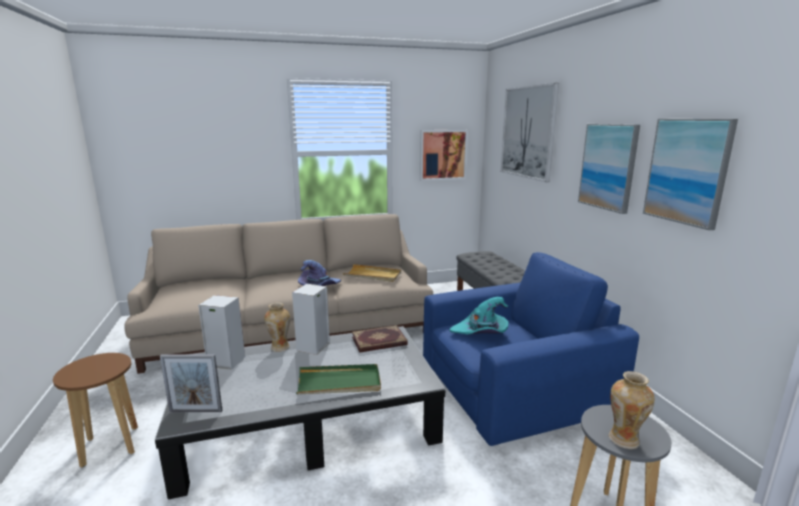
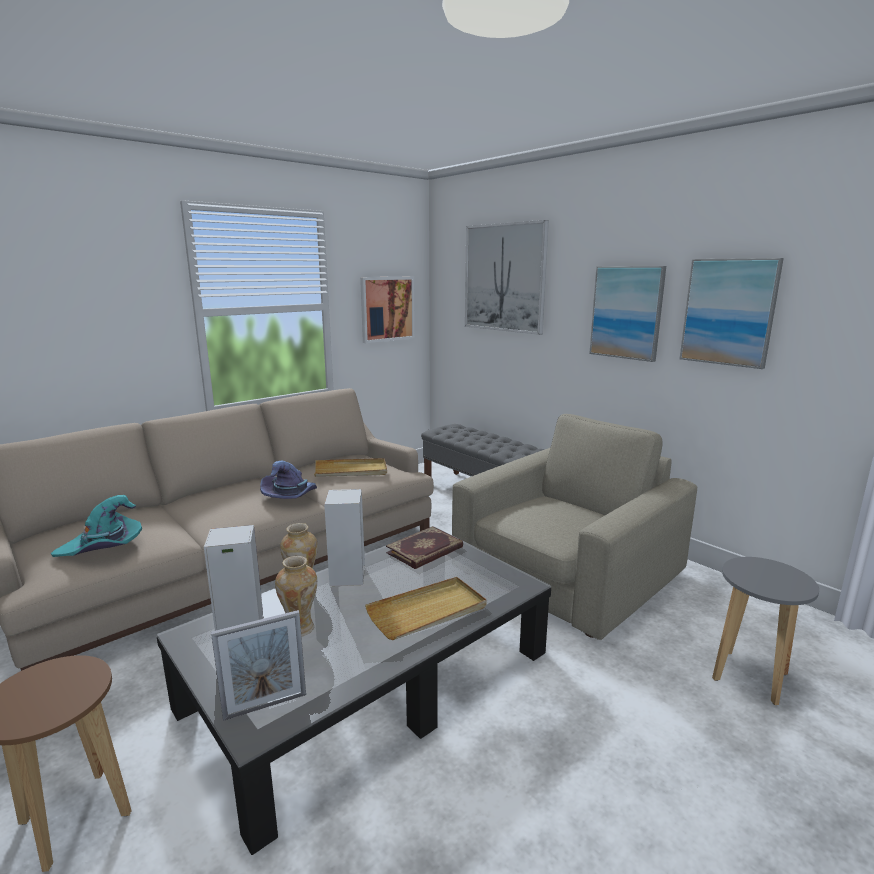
camera: 25 degrees left, 0 degrees up
(339, 383) = (428, 611): green tray -> beige tray
(481, 332) = (538, 514): turquoise hat -> turquoise hat (103, 547)
(513, 388) = (567, 573): blue armchair -> beige armchair
(624, 440) = (780, 587): vase -> vase (300, 628)

